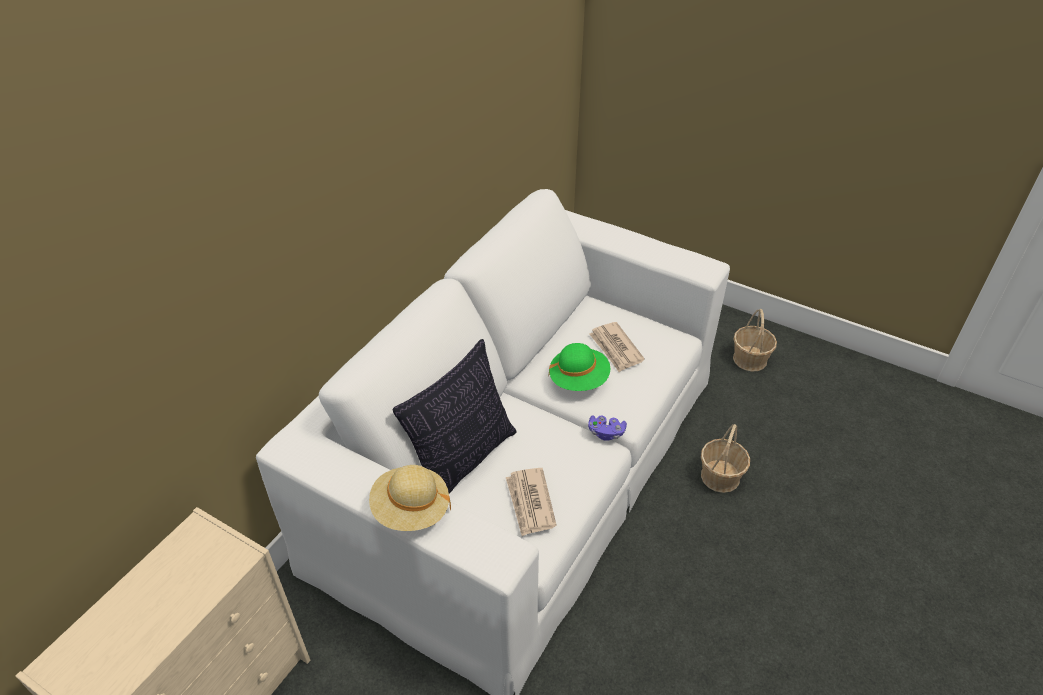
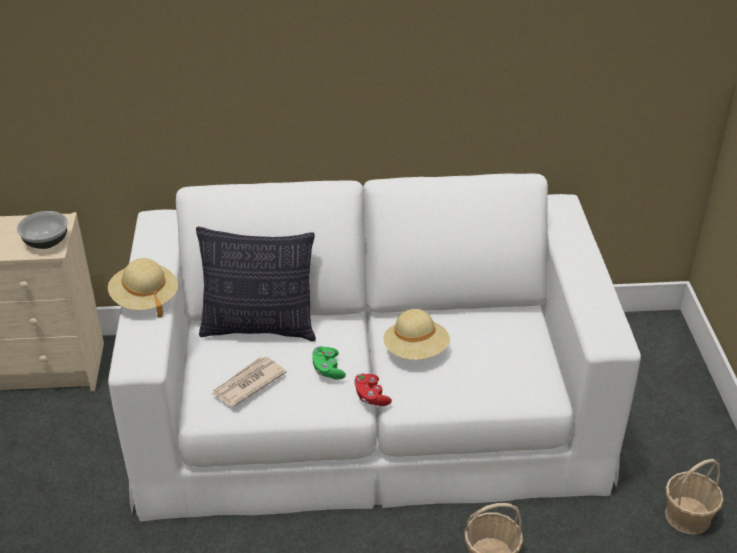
camera: 55 degrees right, 5 degrees down
(223, 554) = (47, 242): none -> bowl
(556, 442) = (327, 369): none -> green game controller
(579, 379) = (416, 351): green hat -> beige hat
(606, 433) = (371, 397): purple game controller -> red game controller
(615, 349) = (479, 355): newspaper -> none

